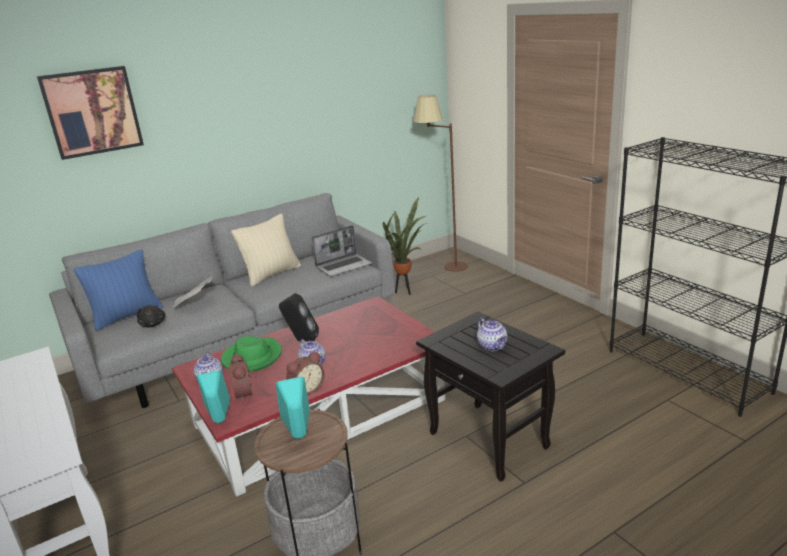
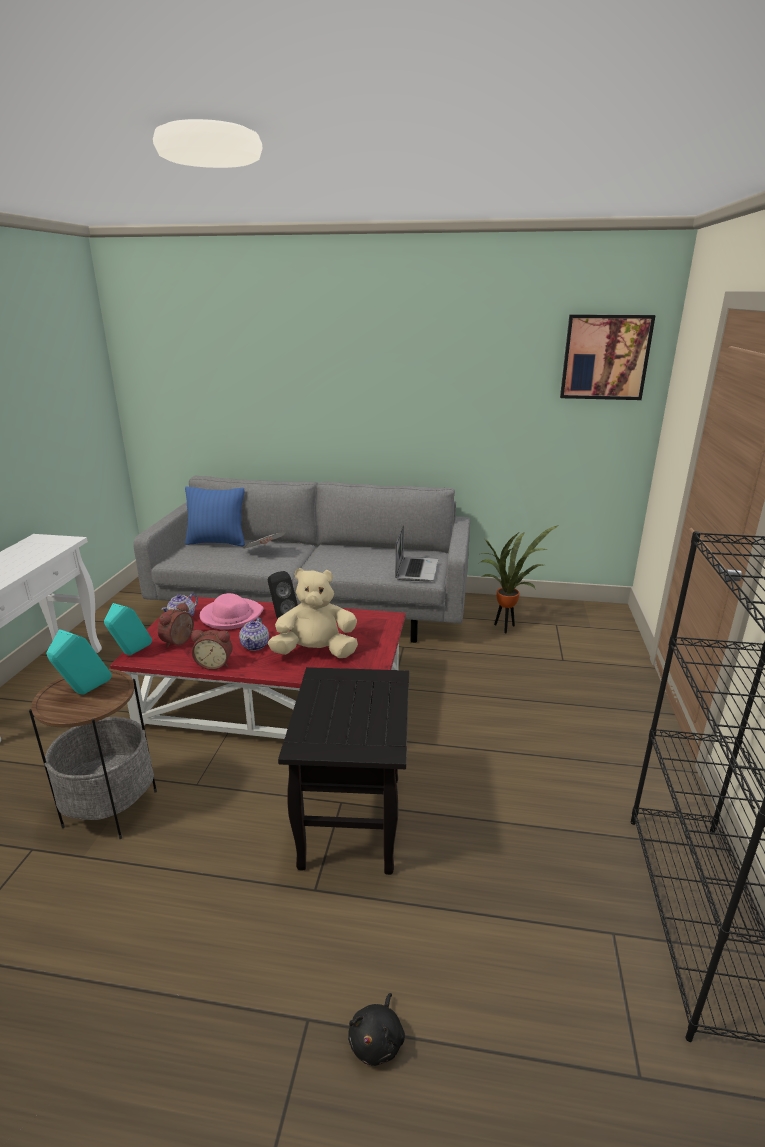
camera: 40 degrees right, 0 degrees up
(92, 112) = (243, 354): picture -> picture (605, 357)
(153, 324) = (217, 556): black plush toy -> black plush toy (377, 1040)
(252, 357) = (231, 616): green hat -> pink hat
(272, 274) = (353, 552): beige pillow -> none
(344, 266) = (416, 570): laptop -> laptop turned 90 degrees counterclockwise
(366, 345) = (316, 652): none -> beige plush toy
(445, 268) = (582, 623): brown floor lamp -> none
(492, 346) = (350, 713): teapot -> none

